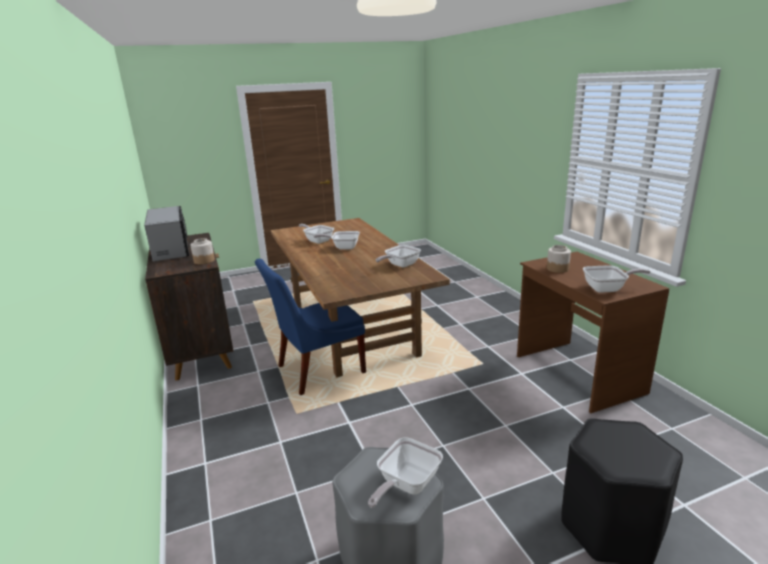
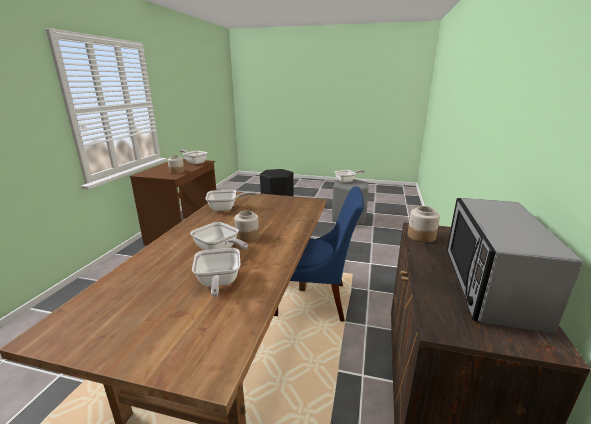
camera: 145 degrees left, 0 degrees up
(340, 256) = (247, 236): none -> jar

